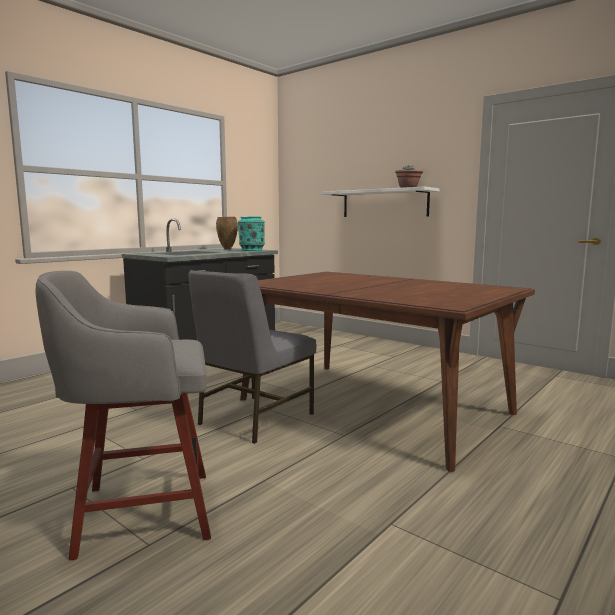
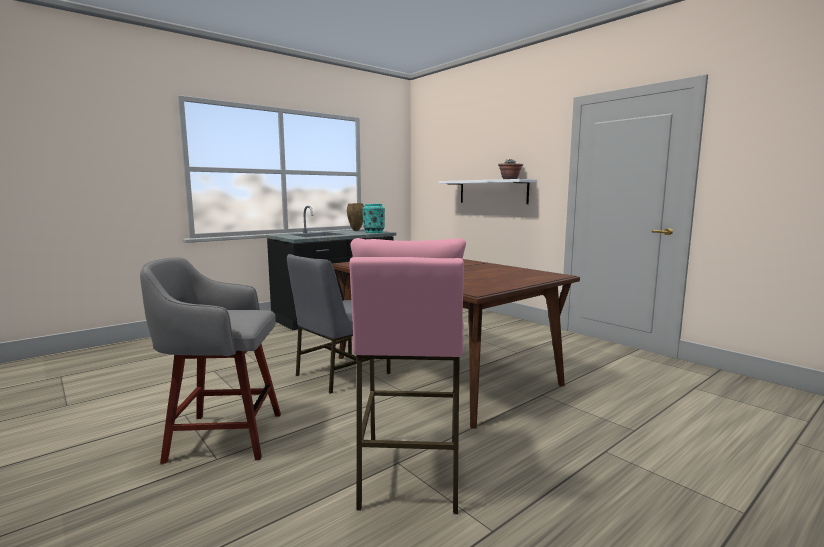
camera: 10 degrees right, 0 degrees up
(413, 536) = (409, 473): none -> pink stool

